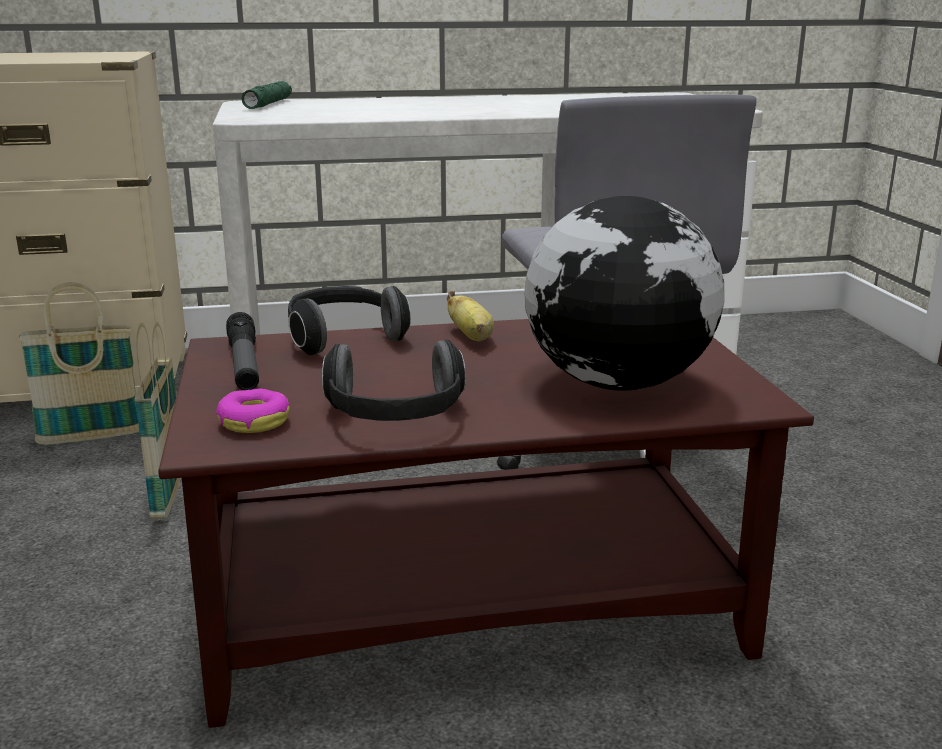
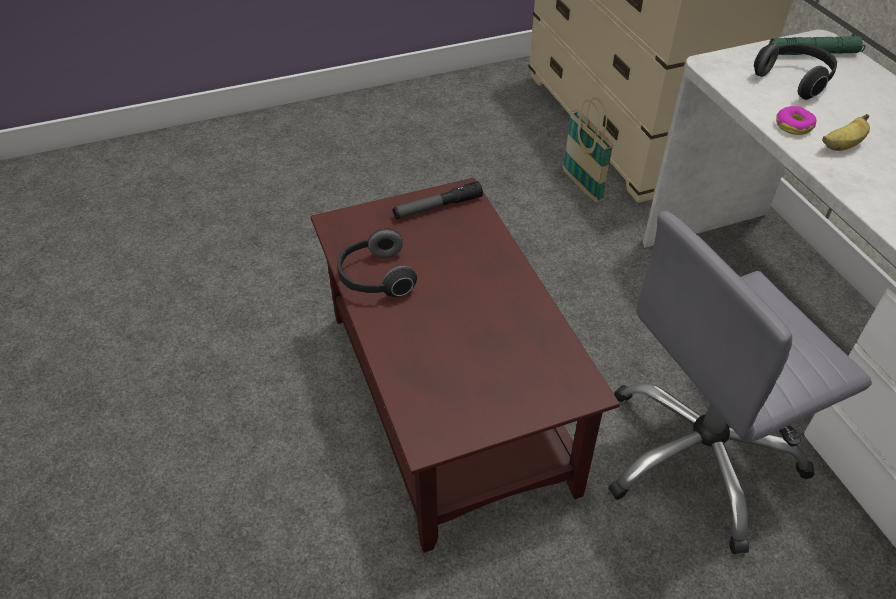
camera: 80 degrees right, 25 degrees up
(169, 494) = (527, 240): basket -> none
(254, 422) = (362, 230): donut -> donut (793, 126)
(343, 338) = (491, 234): headphones -> headphones (794, 80)
(471, 337) = (511, 290): banana -> banana (842, 146)
(618, 383) = (445, 368): globe -> none

